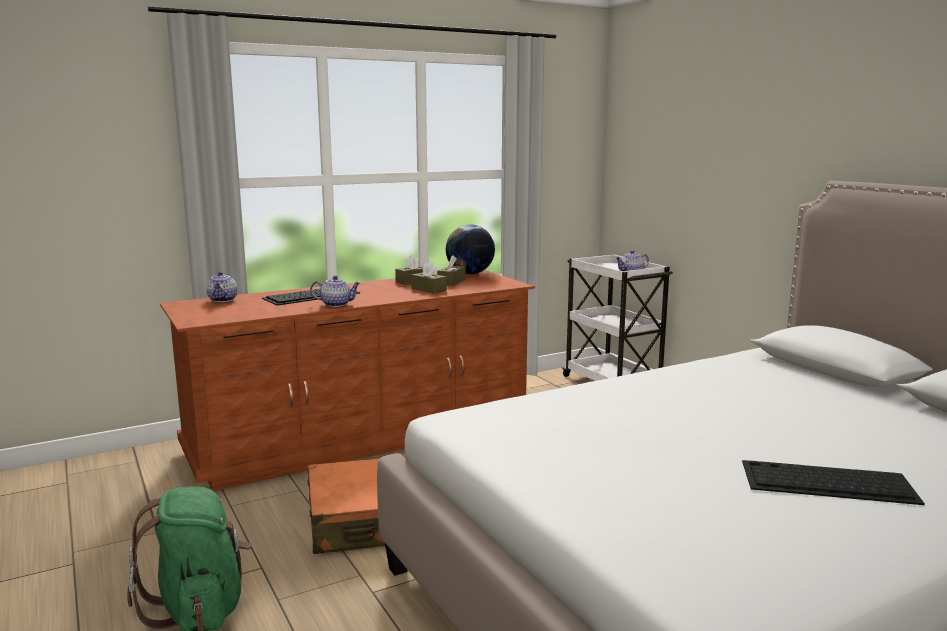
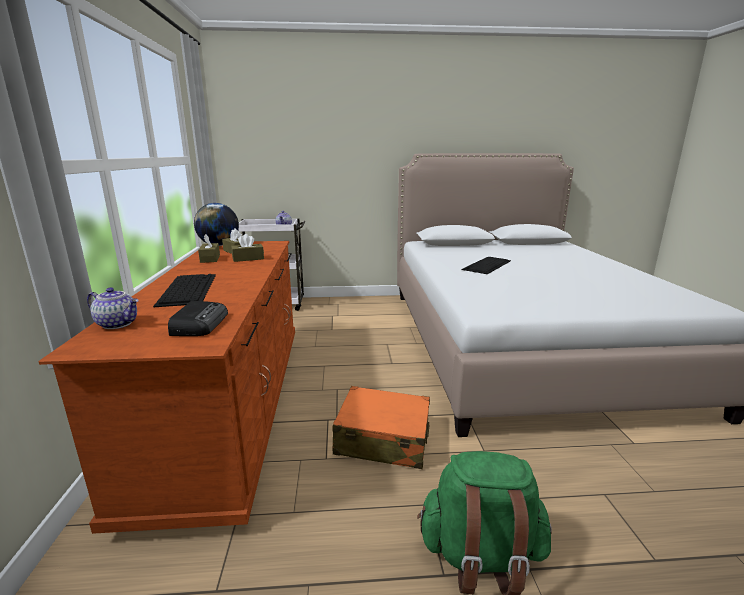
camera: 65 degrees left, 5 degrees up
(232, 313) = (200, 323): none -> radio
(336, 304) = (243, 285): teapot -> none
(826, 482) = (585, 270): keyboard -> keyboard (487, 265)

